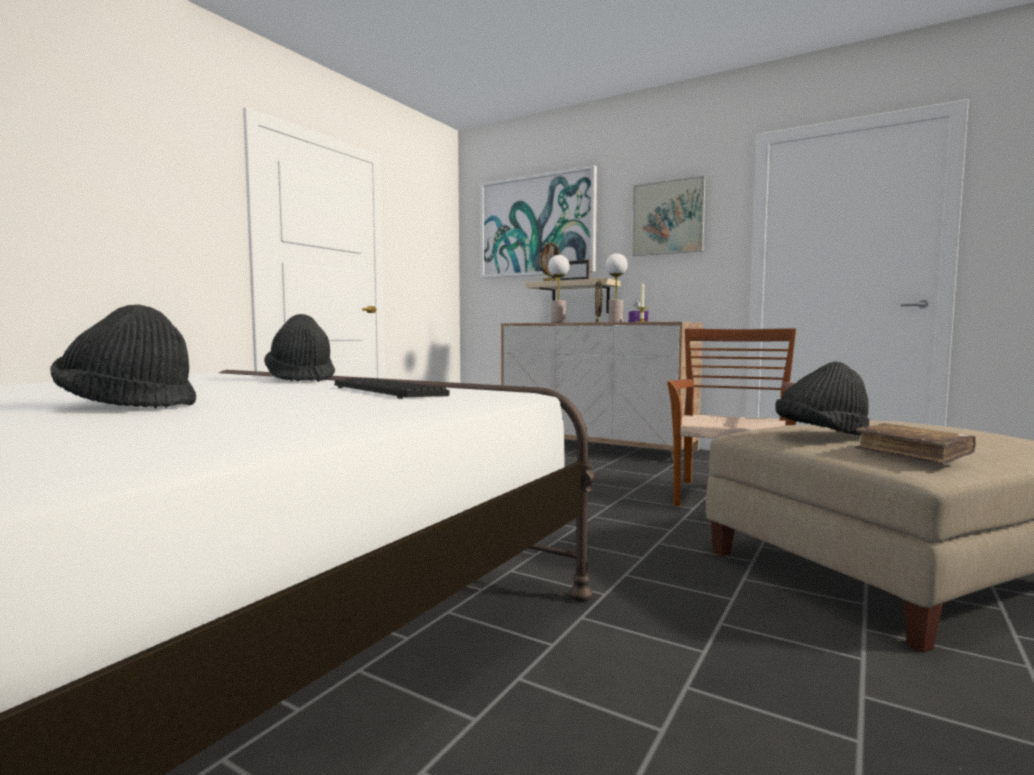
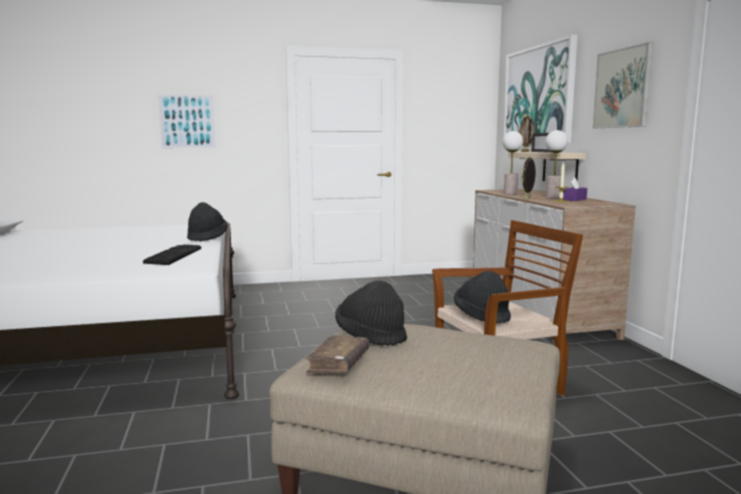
camera: 45 degrees right, 5 degrees up
(79, 193) = (187, 121): none -> picture
(129, 406) = (73, 251): black hat -> black hat (482, 316)

